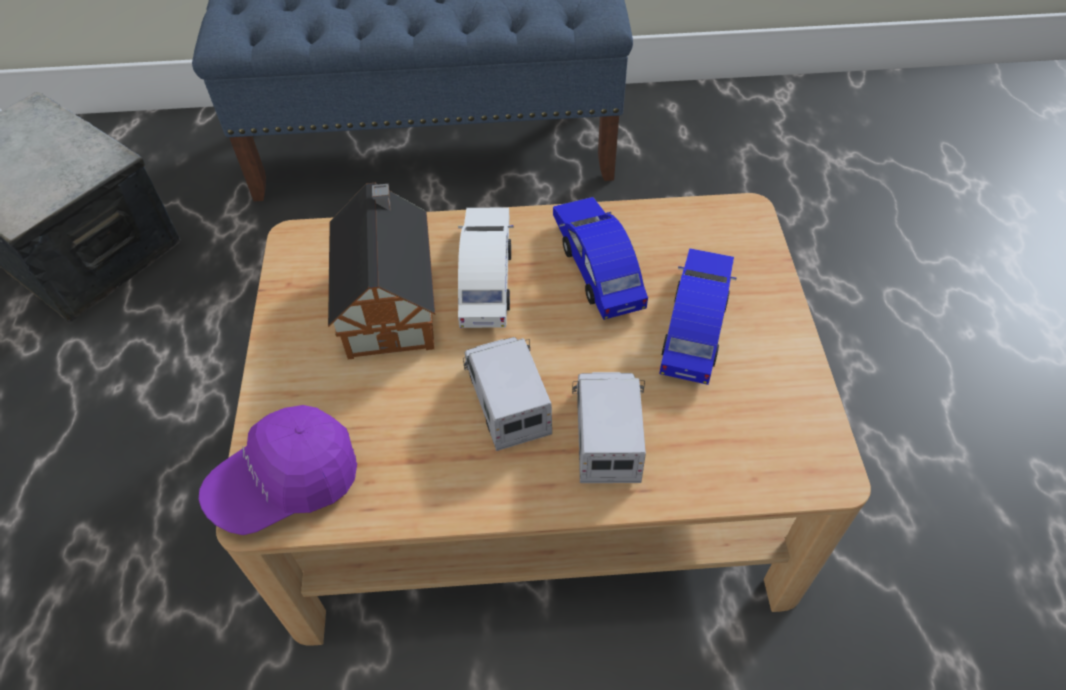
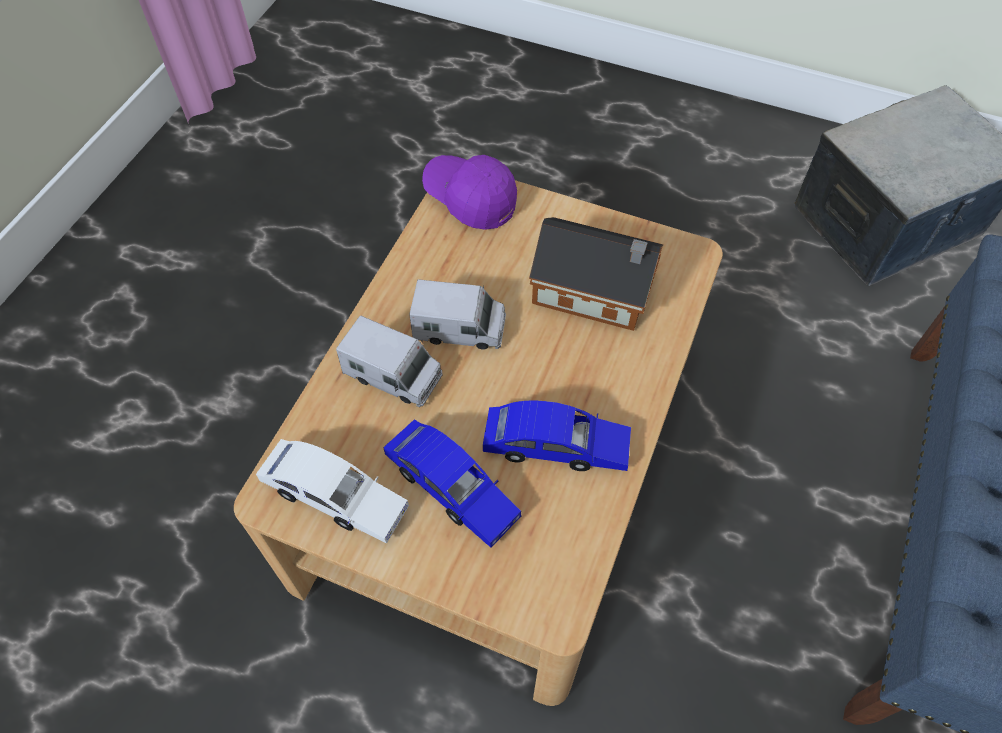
camera: 115 degrees right, 5 degrees up
(286, 483) = (470, 199): purple cap -> purple cap turned 45 degrees counterclockwise
(486, 276) = (588, 362): white toy car -> white toy car (335, 497)

